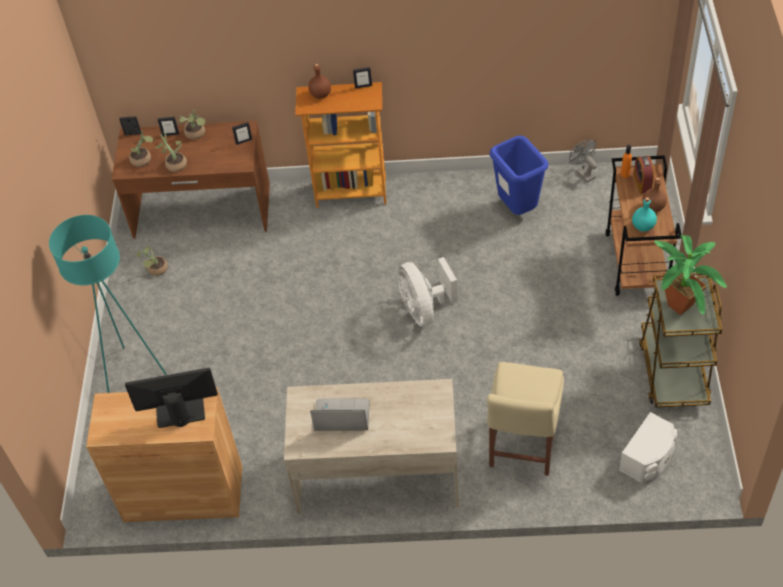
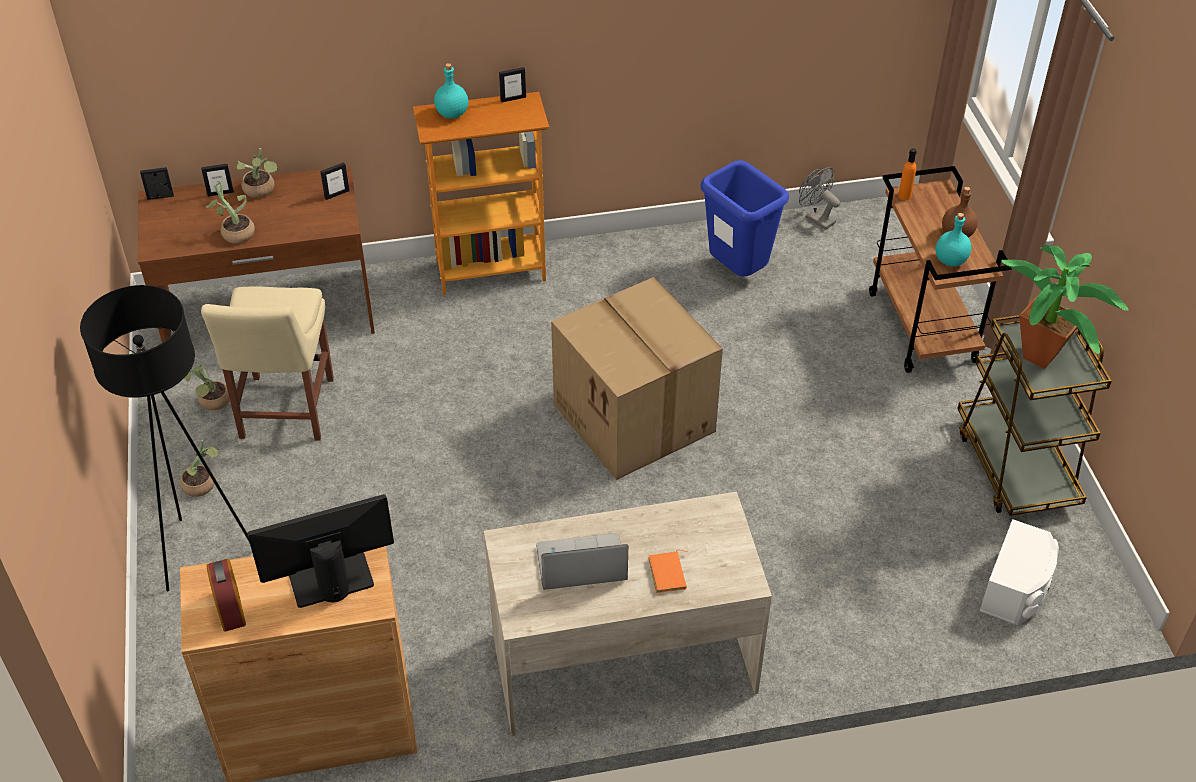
camera: 15 degrees left, 5 degrees down
(133, 372) = (203, 553): turquoise floor lamp -> black floor lamp
(144, 160) = (185, 231): potted plant -> potted plant (203, 484)
(320, 95) = (452, 114): brown bottle -> turquoise bottle
(395, 429) = (668, 574): none -> orange book
(424, 309) = (636, 418): white fan -> cardboard box
(522, 448) = (830, 596): beige chair -> beige chair (285, 412)
(642, 182) = (932, 204): alarm clock -> alarm clock (230, 608)

